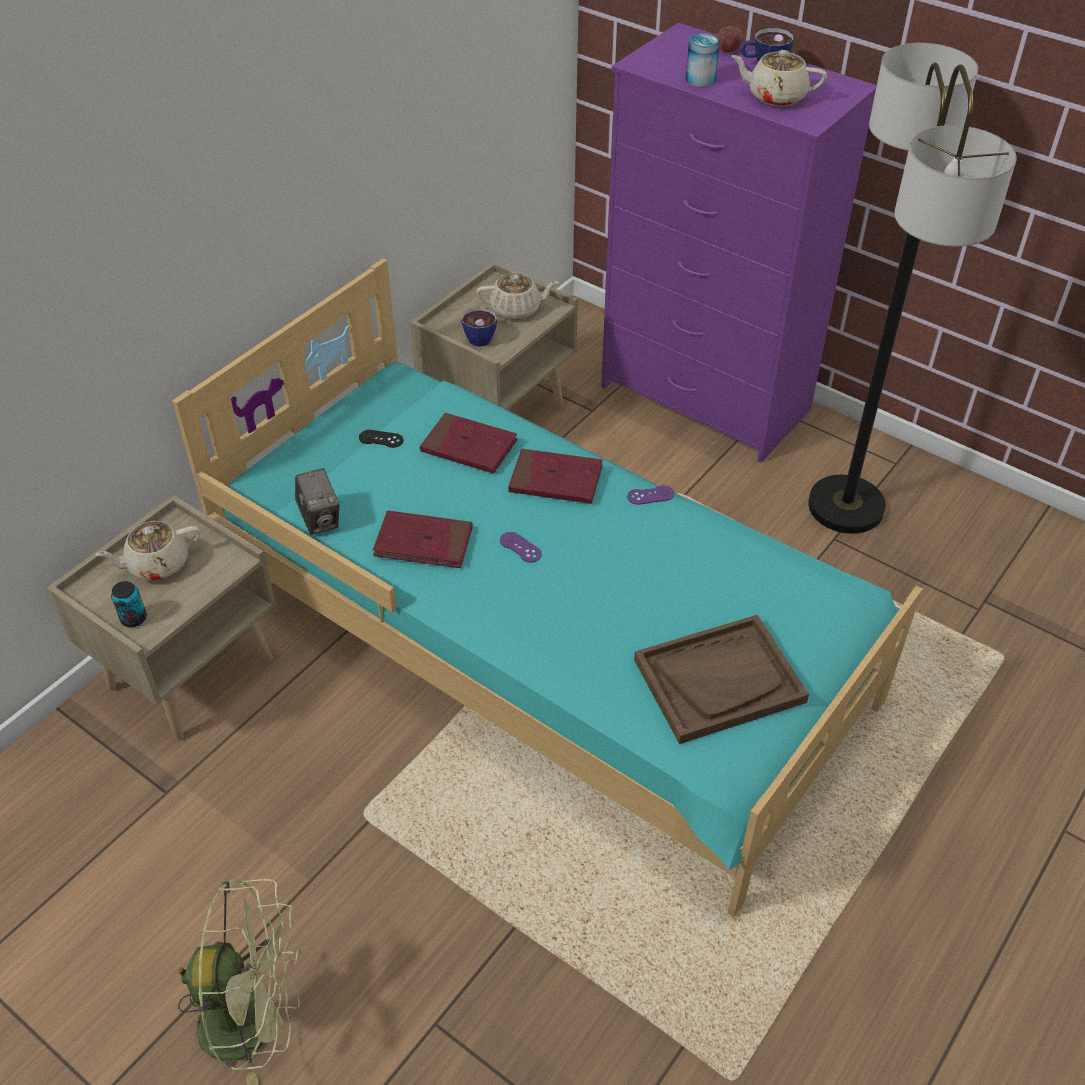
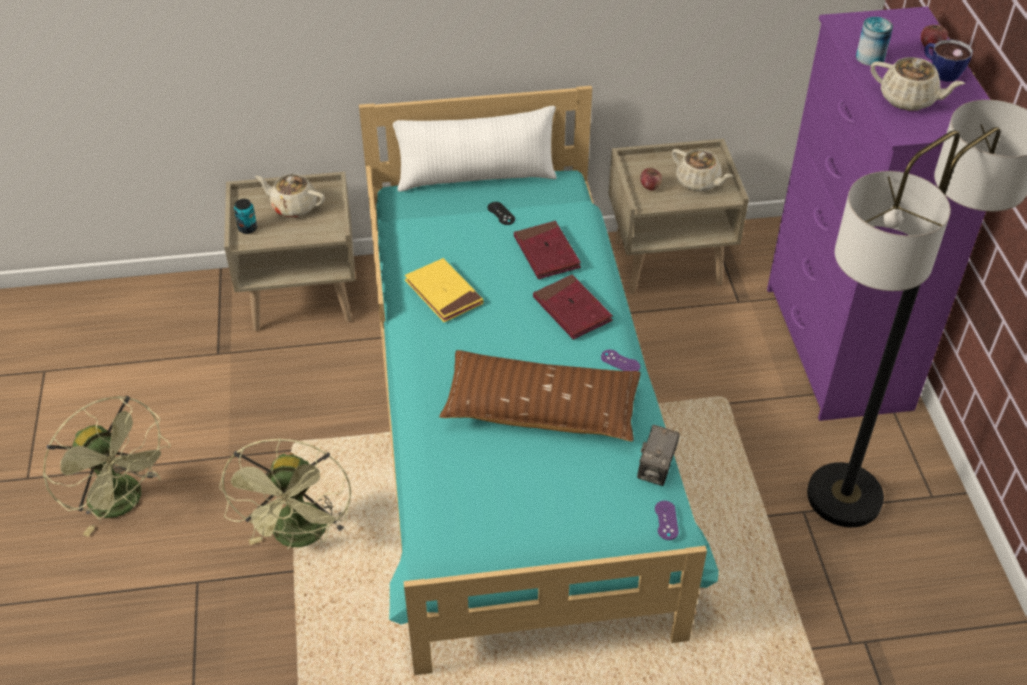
camera: 45 degrees right, 0 degrees up
(311, 422) = (476, 177): none -> white pillow
(320, 519) = (406, 239): camera -> camera (656, 470)
(423, 543) = (443, 293): red book -> yellow book
(481, 336) = (650, 186): cup -> apple
(481, 892) = (301, 537): none -> green fan
(520, 547) = (495, 335): purple game controller -> purple game controller (666, 520)
(642, 580) = (541, 409): none -> brown pillow
(719, 680) = (504, 503): brown tray -> none
(775, 96) = (908, 99): beige teapot -> beige teapot turned 150 degrees clockwise

